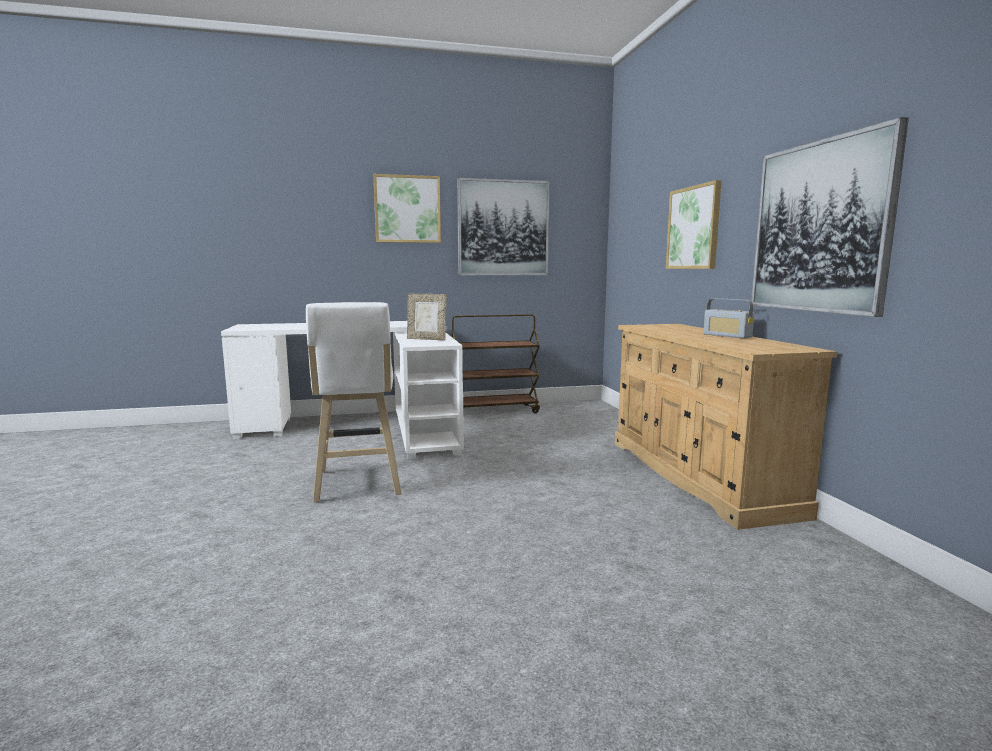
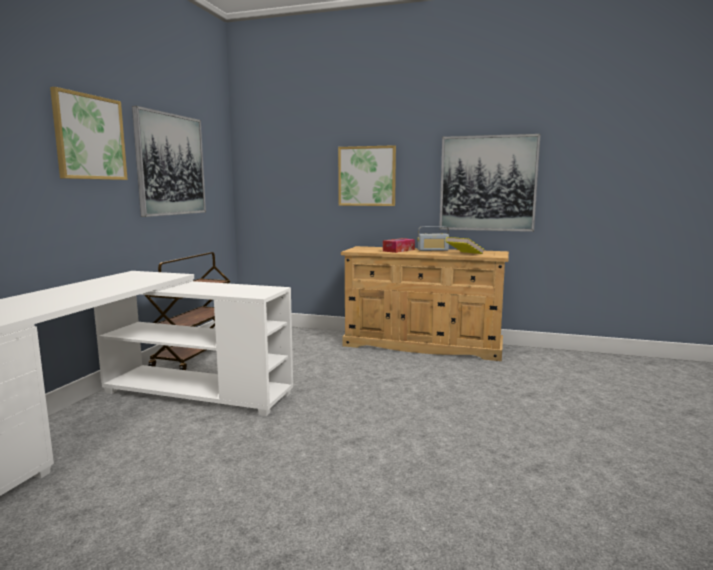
camera: 60 degrees left, 0 degrees up
(357, 485) = (304, 450): white stool -> none
(427, 339) = (229, 289): picture frame -> none
(683, 331) = (398, 250): none -> tissue box
(727, 343) = (464, 254): none -> yellow book

